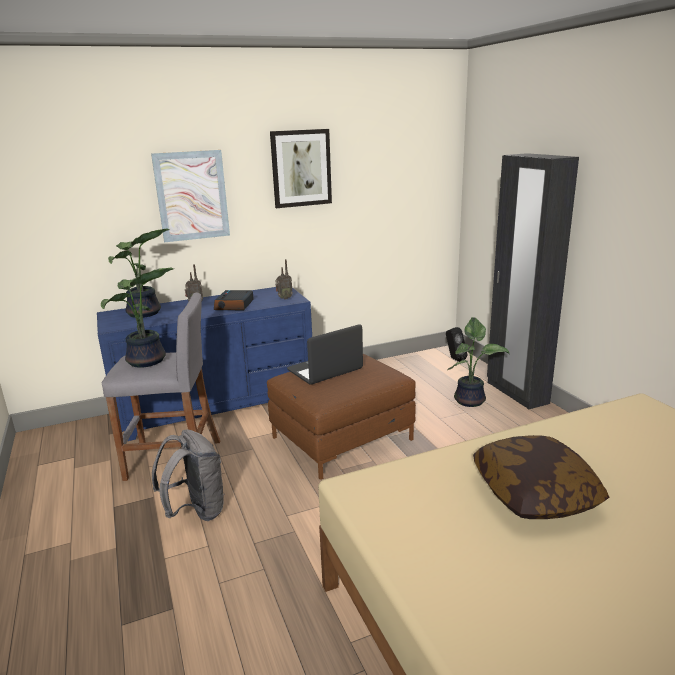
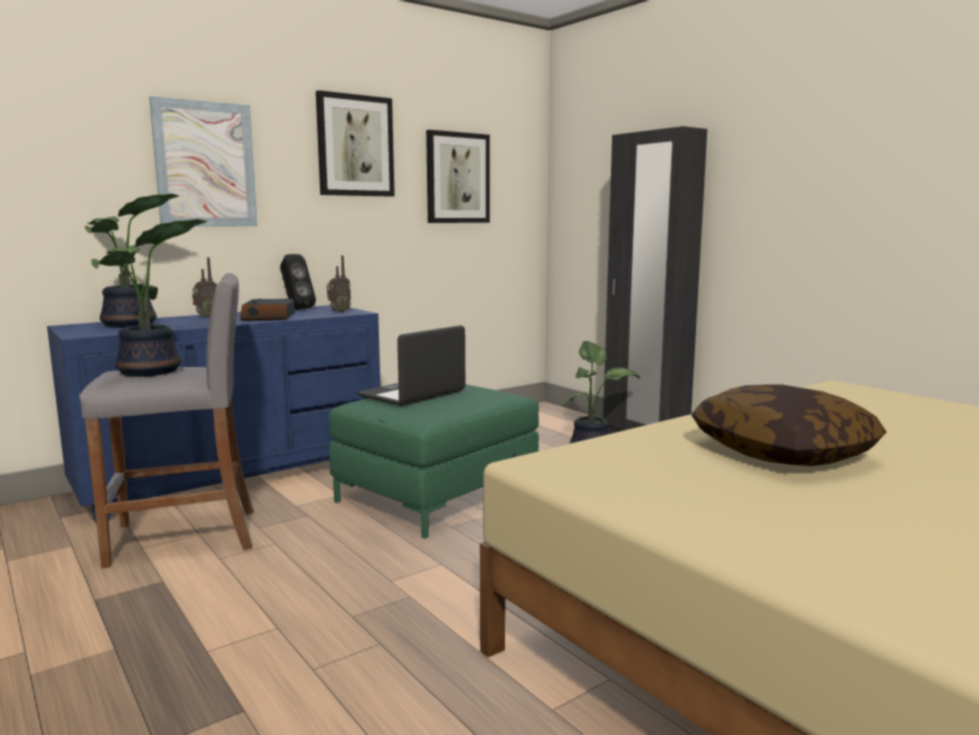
camera: 15 degrees left, 10 degrees down
(196, 511) = (243, 590): grey backpack -> none
(342, 438) = (437, 495): brown ottoman -> green ottoman
(384, 182) = (457, 178): none -> picture
(454, 359) = (551, 414): black speaker -> black speaker (296, 309)

